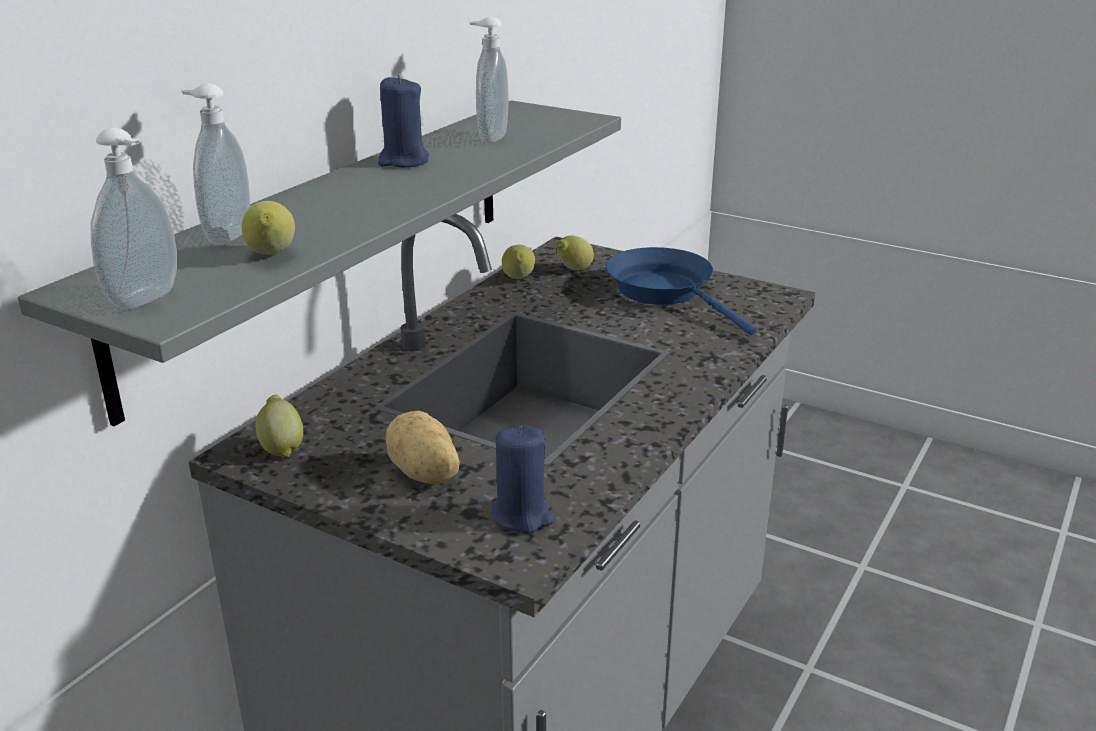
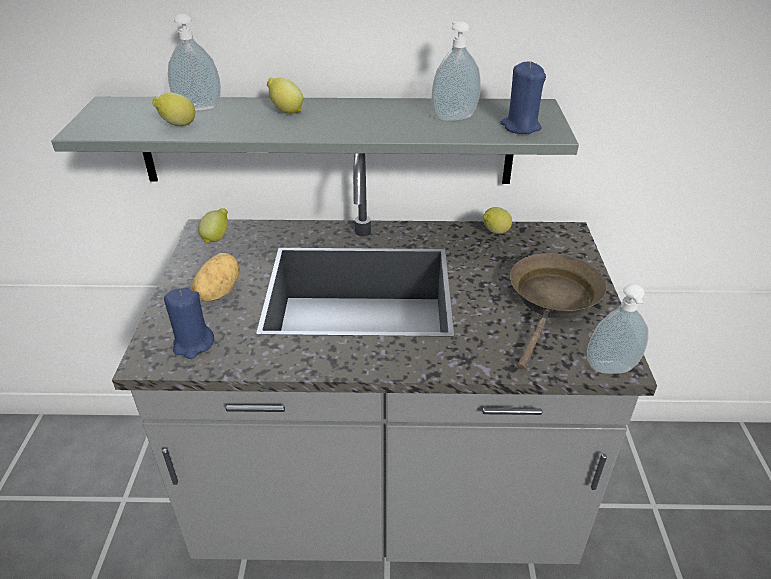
camera: 60 degrees right, 10 degrees up
(148, 300) = (100, 120): soap dispenser -> soap dispenser (611, 370)
(403, 161) = (370, 108): blue candle -> blue candle (520, 127)
(573, 270) = (537, 249): lemon -> lemon (286, 111)
(666, 292) = (552, 302): blue frying pan -> brown frying pan

